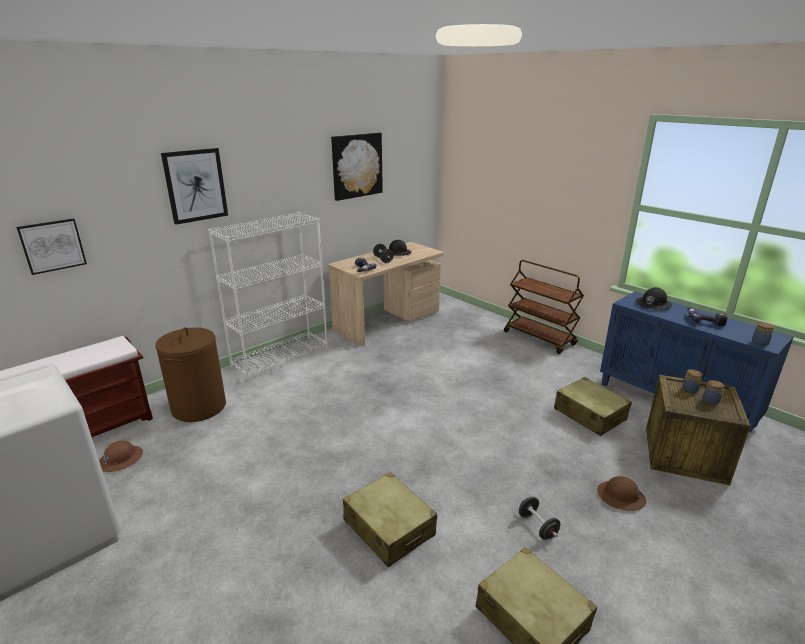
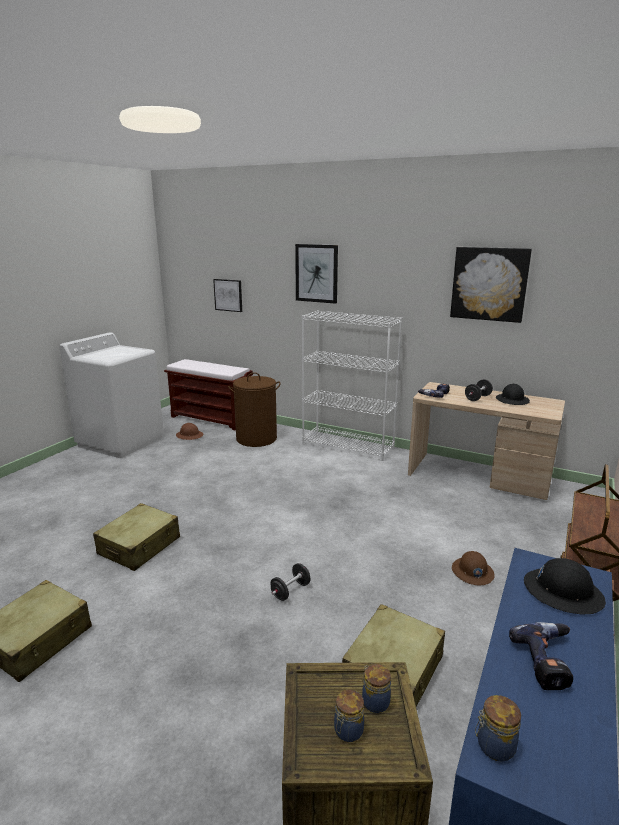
camera: 70 degrees right, 5 degrees down
(537, 526) = (151, 634): black dumbbell -> black dumbbell (290, 591)
(620, 497) = (214, 709): brown hard hat -> brown hard hat (472, 572)

